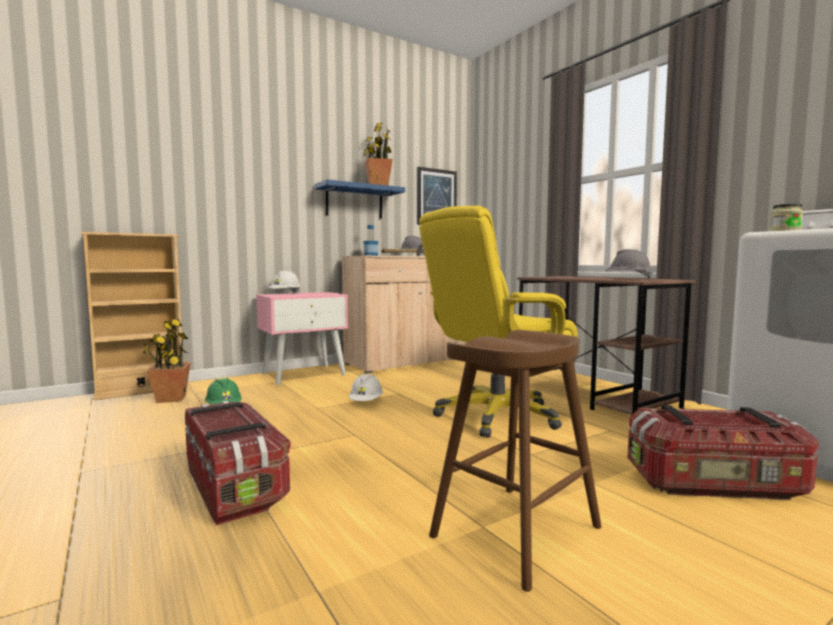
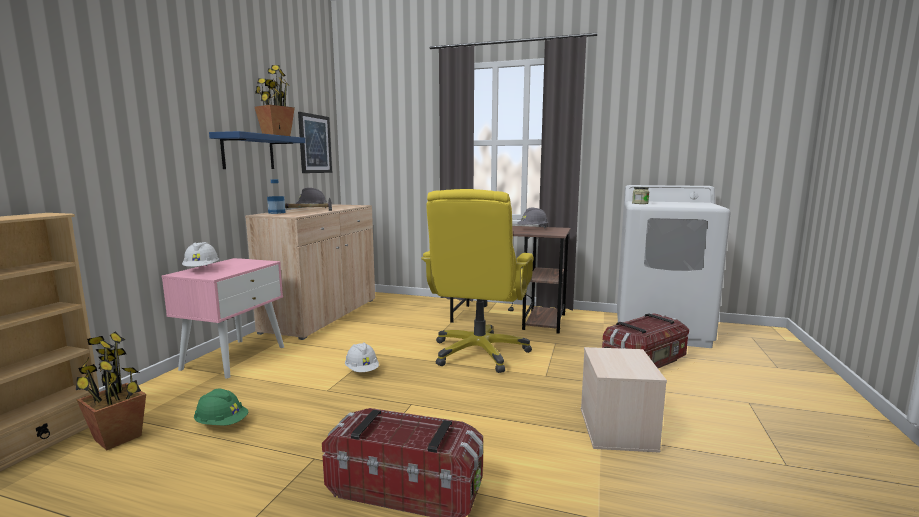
camera: 40 degrees left, 5 degrees up
(516, 531) = (618, 429): brown stool -> beige storage box

